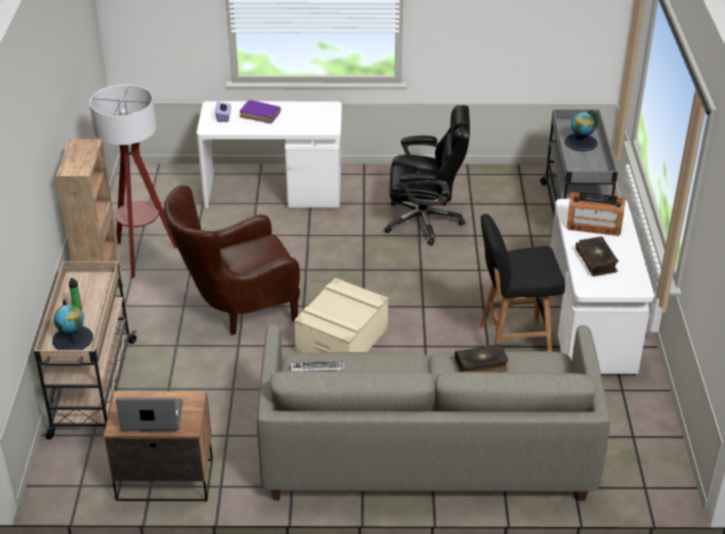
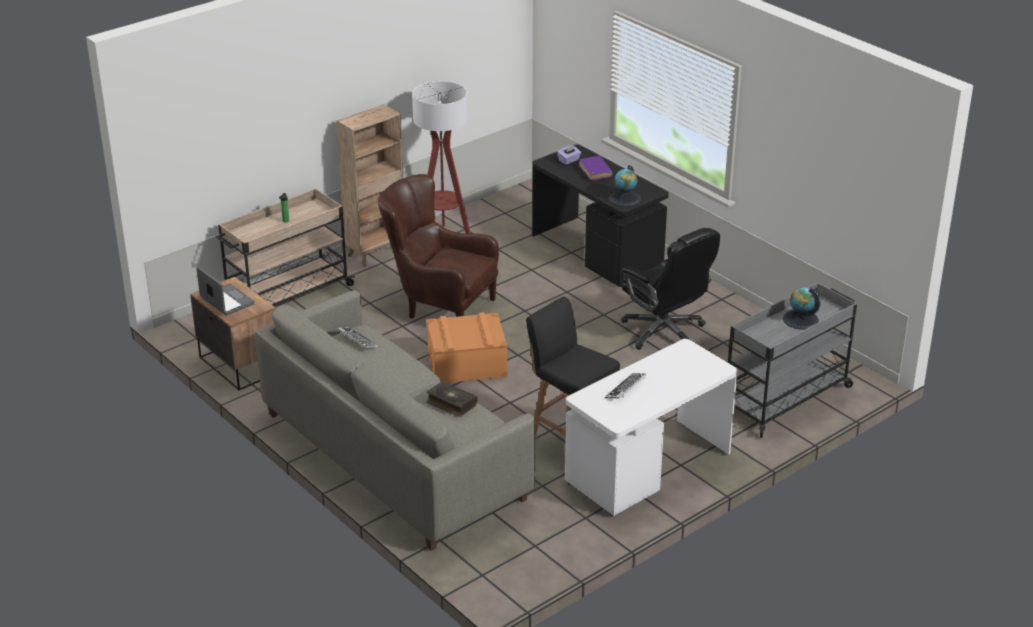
camera: 50 degrees right, 5 degrees down
(73, 339) = (255, 234): globe -> globe (625, 199)
(274, 191) = (597, 252): white desk -> black desk
(342, 340) = (467, 364): beige storage box -> orange storage box
(593, 225) = (675, 369): radio -> none
(596, 261) = (626, 389): book -> keyboard

